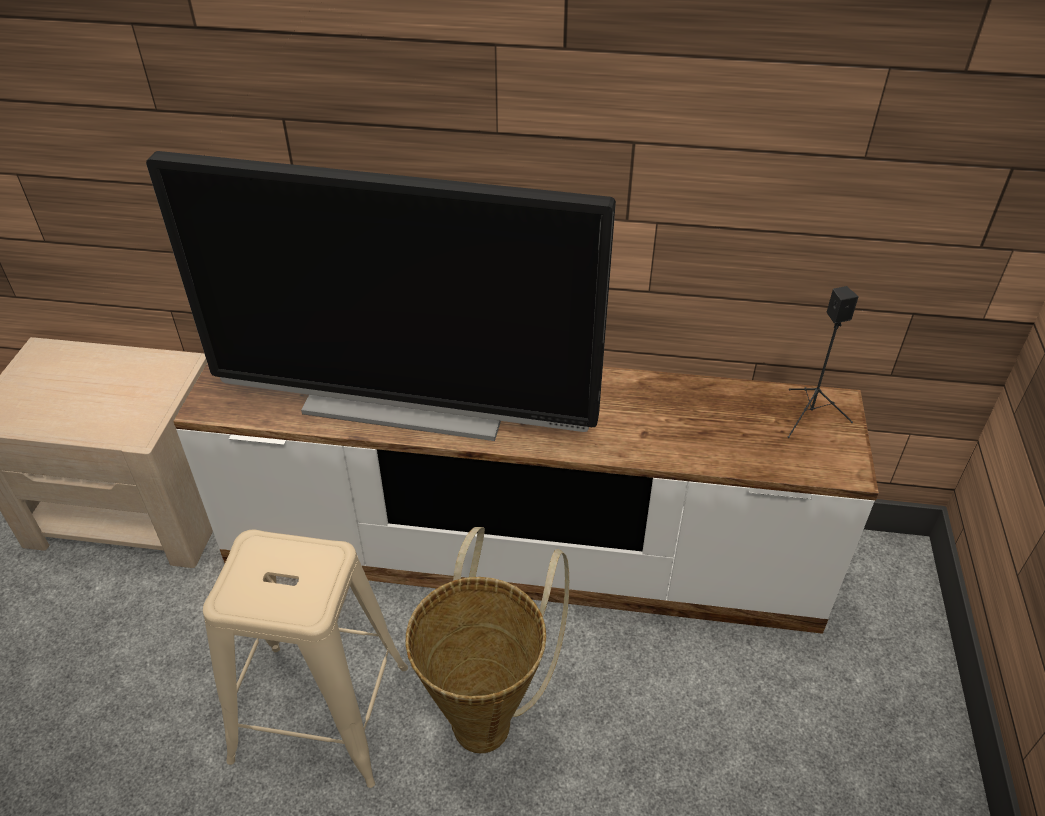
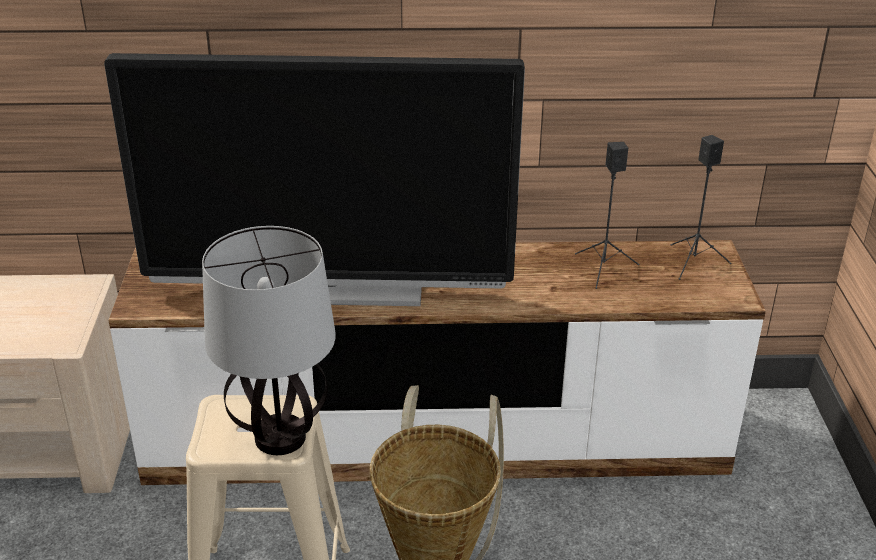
camera: 10 degrees left, 10 degrees down
(304, 598) = (280, 439): none -> table lamp
(705, 414) = (603, 269): none -> black speaker

